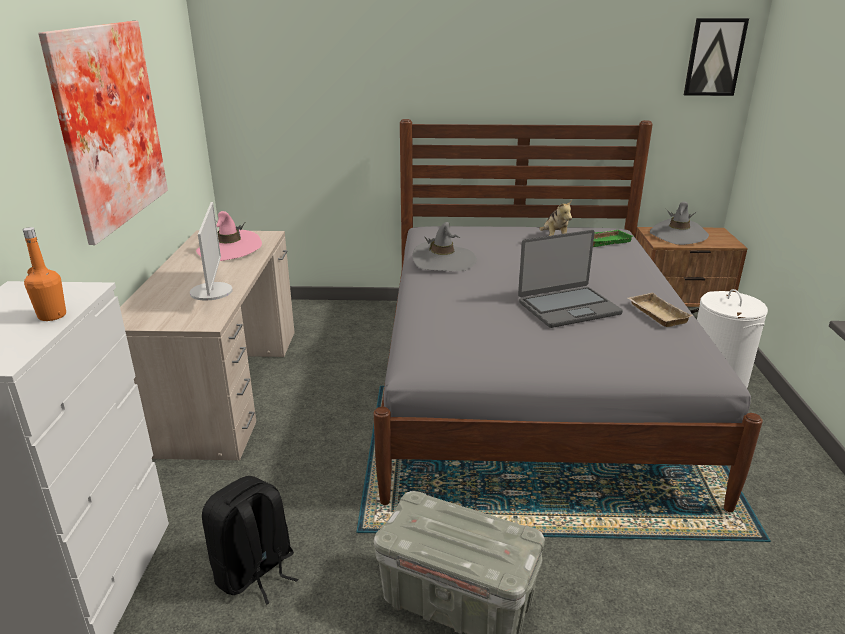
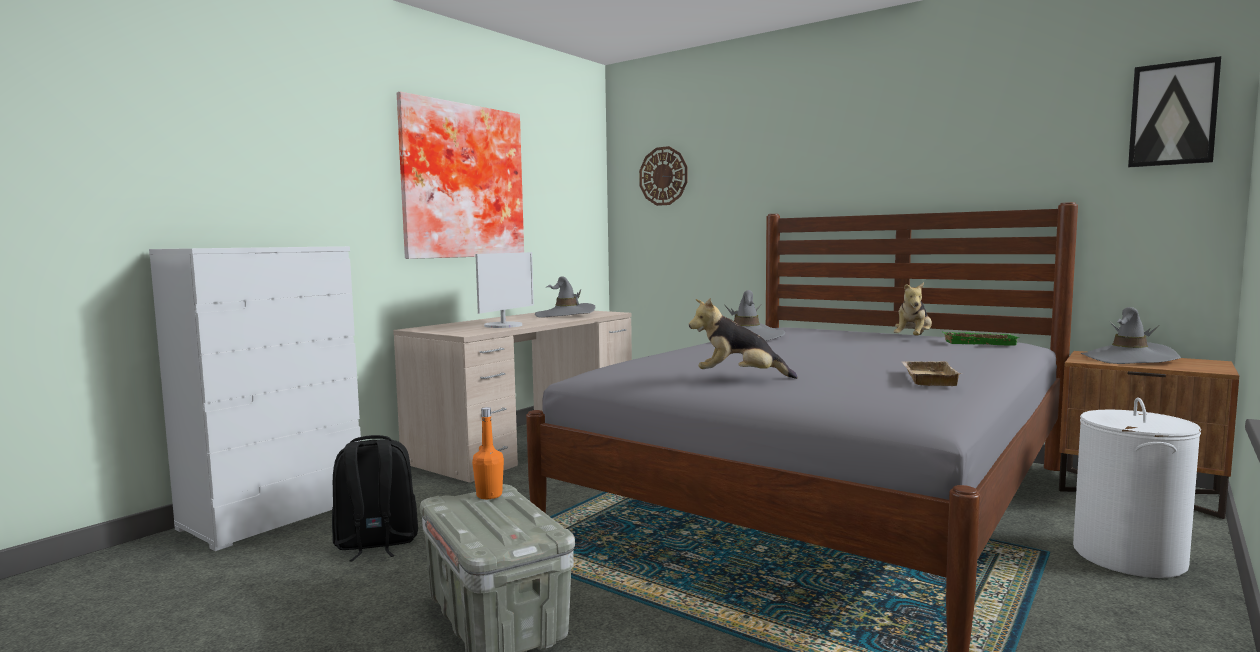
camera: 35 degrees right, 20 degrees down
(52, 316) = (278, 246): orange bottle -> orange bottle (489, 495)
(229, 250) = (565, 315): pink hat -> grey hat
(274, 71) = (663, 176): none -> wall clock
(550, 345) = (739, 378): none -> plush toy
(568, 307) = (817, 364): laptop -> none

